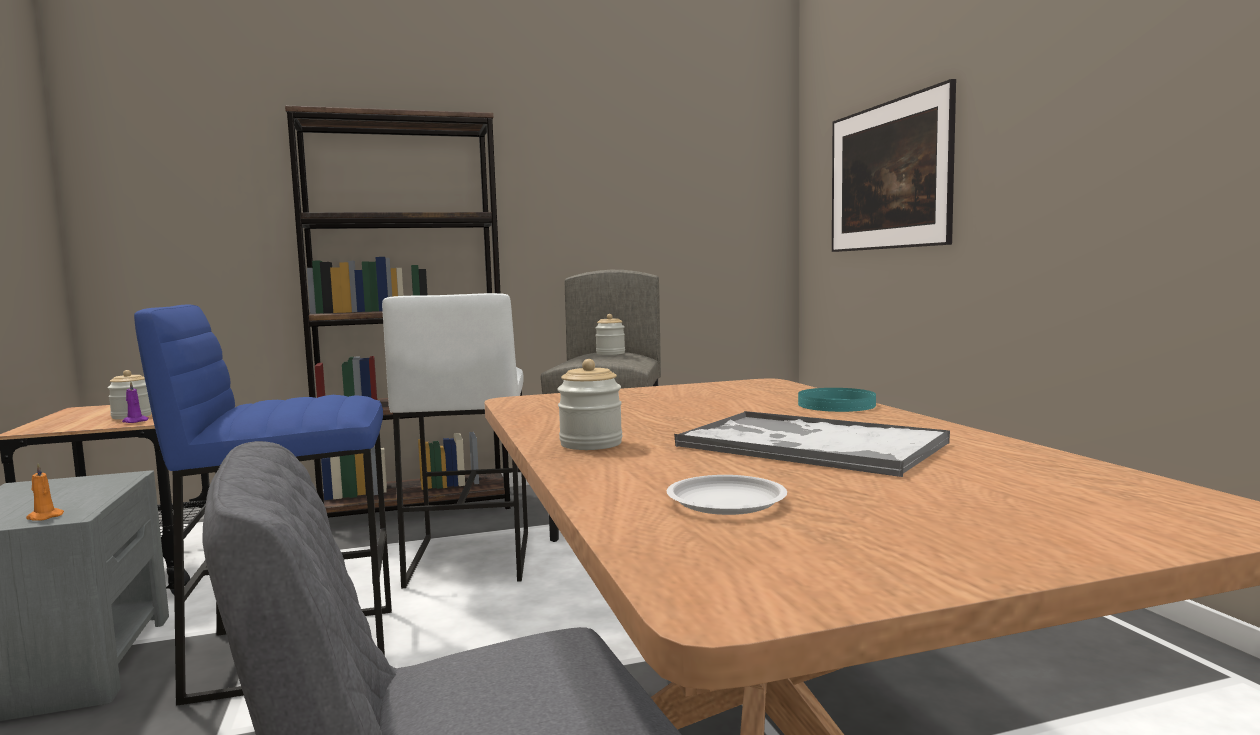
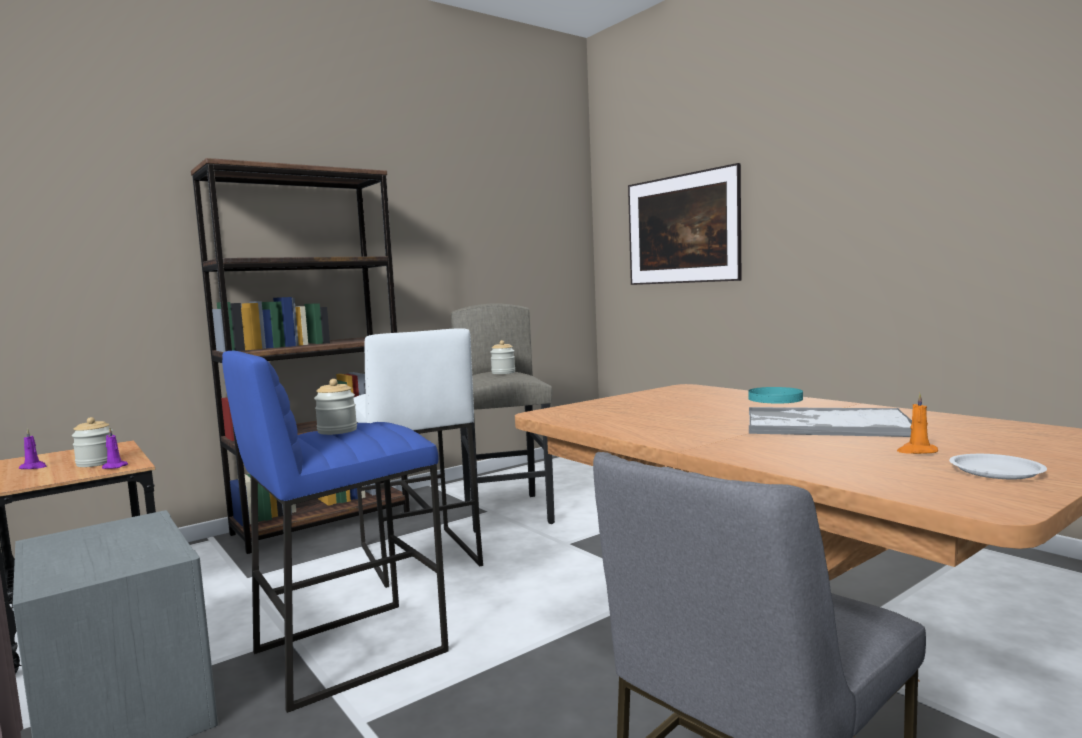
camera: 20 degrees left, 0 degrees up
(44, 517) = (142, 561): orange candle -> orange candle (916, 451)
(84, 415) = (34, 467): none -> purple candle
(591, 444) = (690, 438): jar -> jar (337, 431)
(727, 502) = (867, 461): white plate -> white plate (997, 471)

